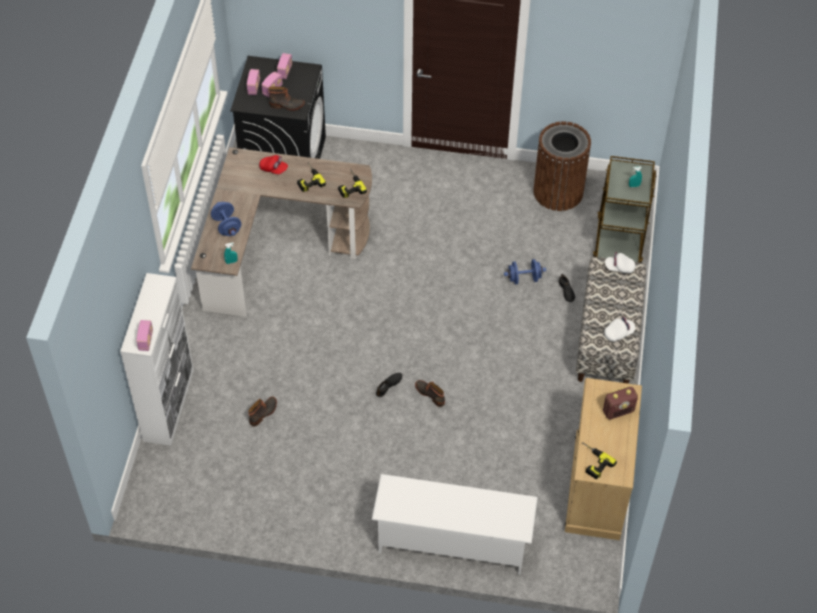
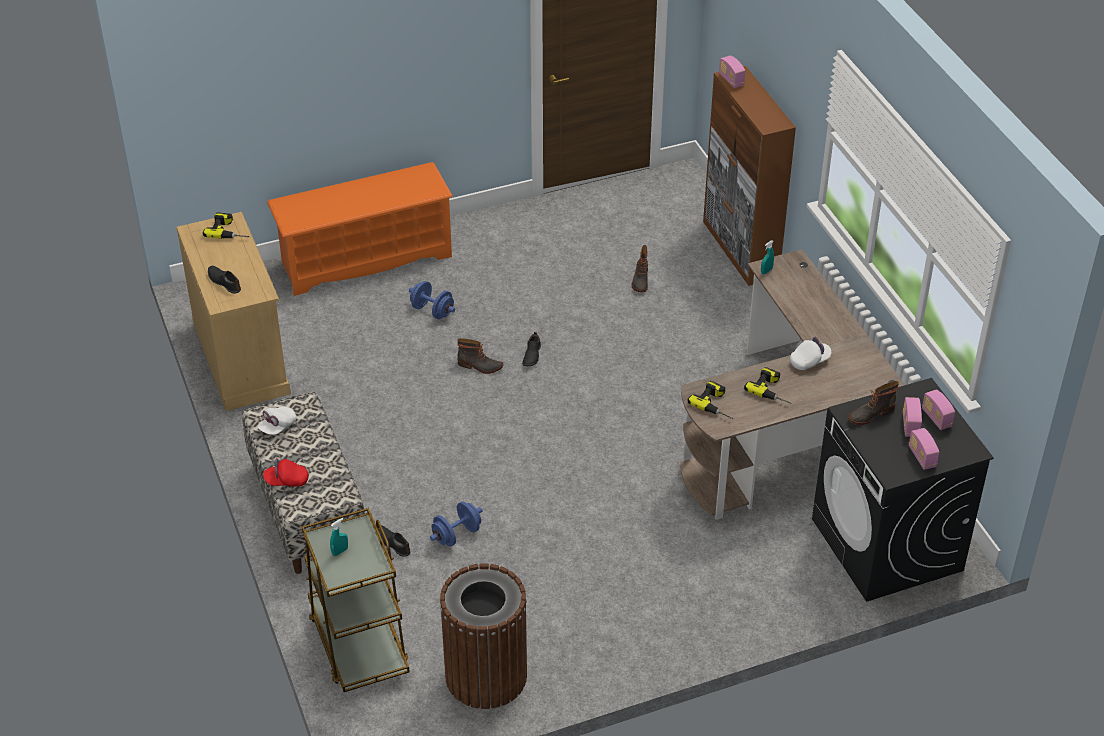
camera: 150 degrees right, 10 degrees down
(169, 404) = (740, 249): white cabinet -> brown cabinet
(227, 226) = (810, 302): blue dumbbell -> blue dumbbell (432, 311)
(273, 169) = (825, 383): red cap -> red cap (286, 481)
(452, 541) = (365, 259): white shoe rack -> orange shoe rack
(618, 411) = (224, 282): radio -> black shoe
(619, 267) = (317, 502): white cap -> white cap (809, 361)

